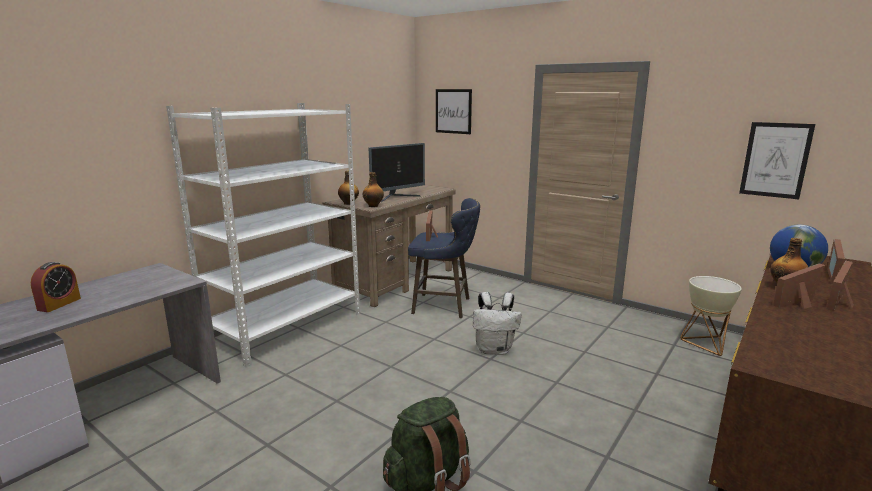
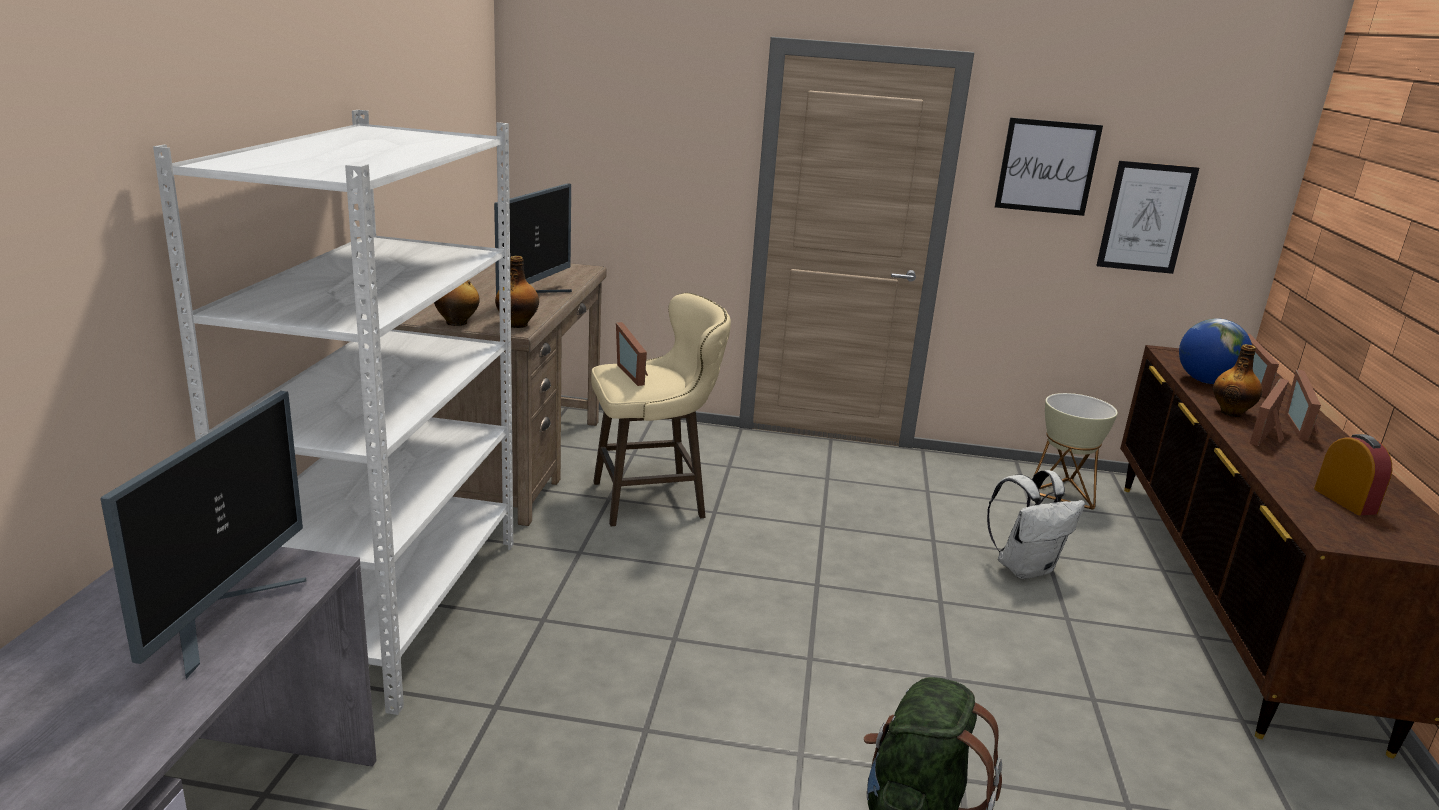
camera: 30 degrees left, 5 degrees up
(59, 304) = (72, 696): alarm clock -> alarm clock (1345, 501)
(135, 290) = (223, 616): none -> monitor
(444, 306) = (654, 499): blue stool -> beige stool
(453, 111) = (591, 112): picture -> picture (1047, 166)
(494, 349) = (808, 566): white backpack -> white backpack (1025, 568)

